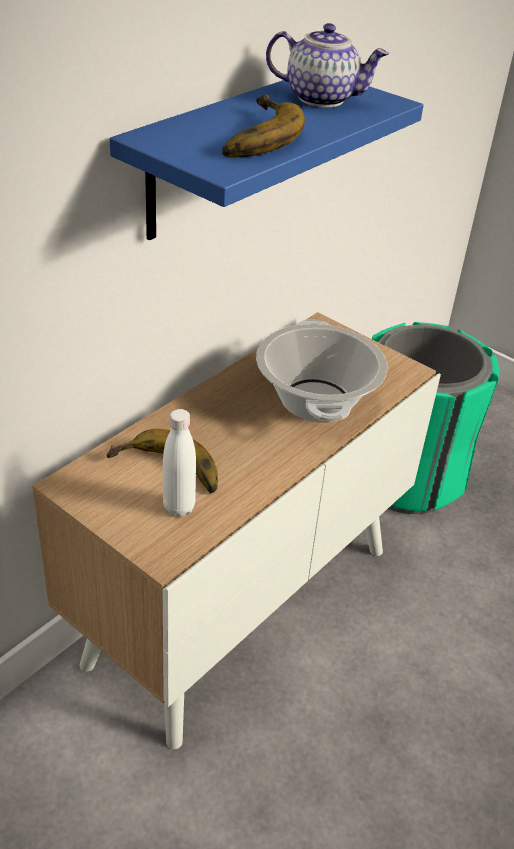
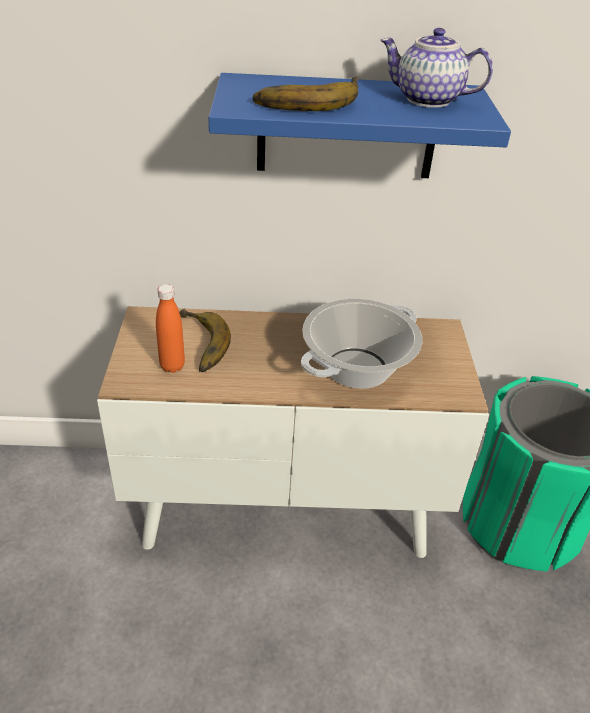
camera: 50 degrees right, 0 degrees up
(179, 507) = (172, 366): white bottle -> orange bottle
(322, 98) = (427, 100): teapot -> teapot turned 135 degrees clockwise

